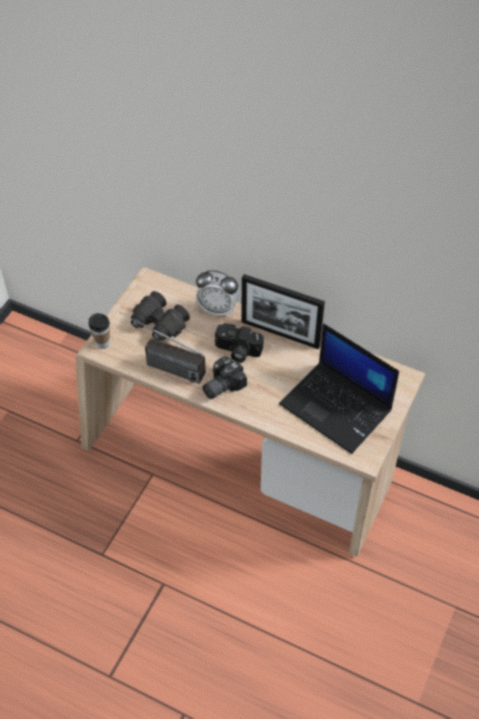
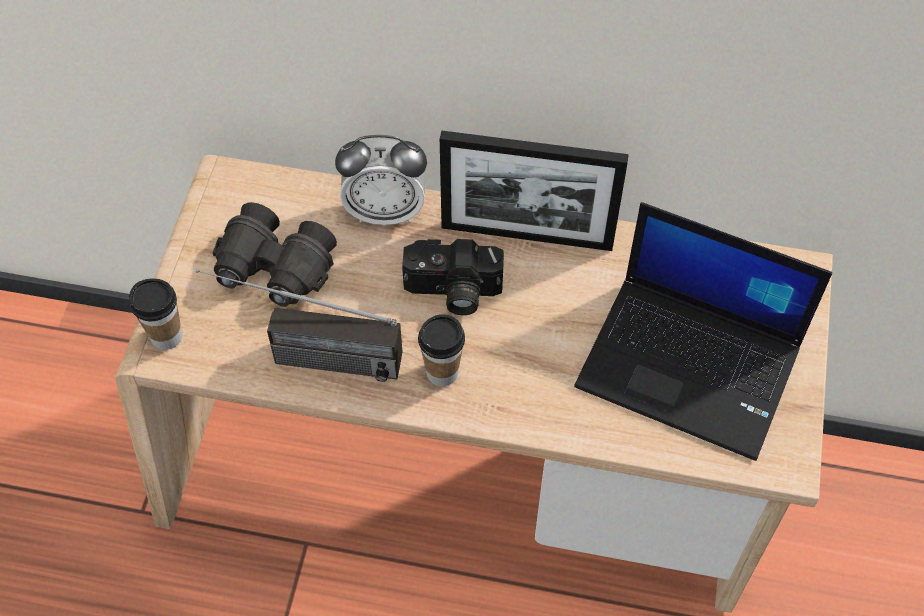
camera: 15 degrees left, 5 degrees up
(221, 385) = (442, 372): camera -> cup

